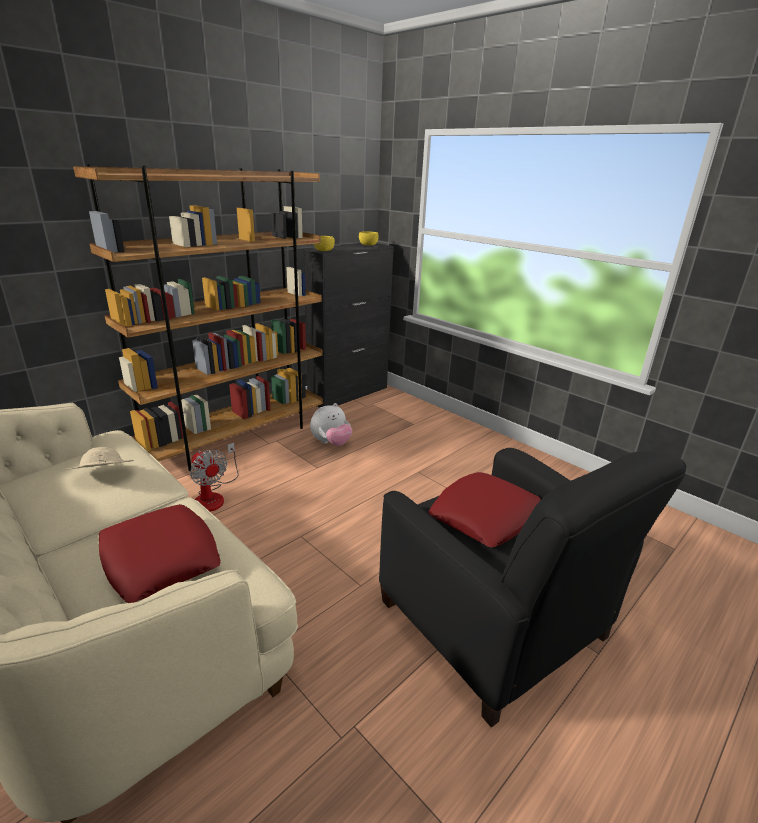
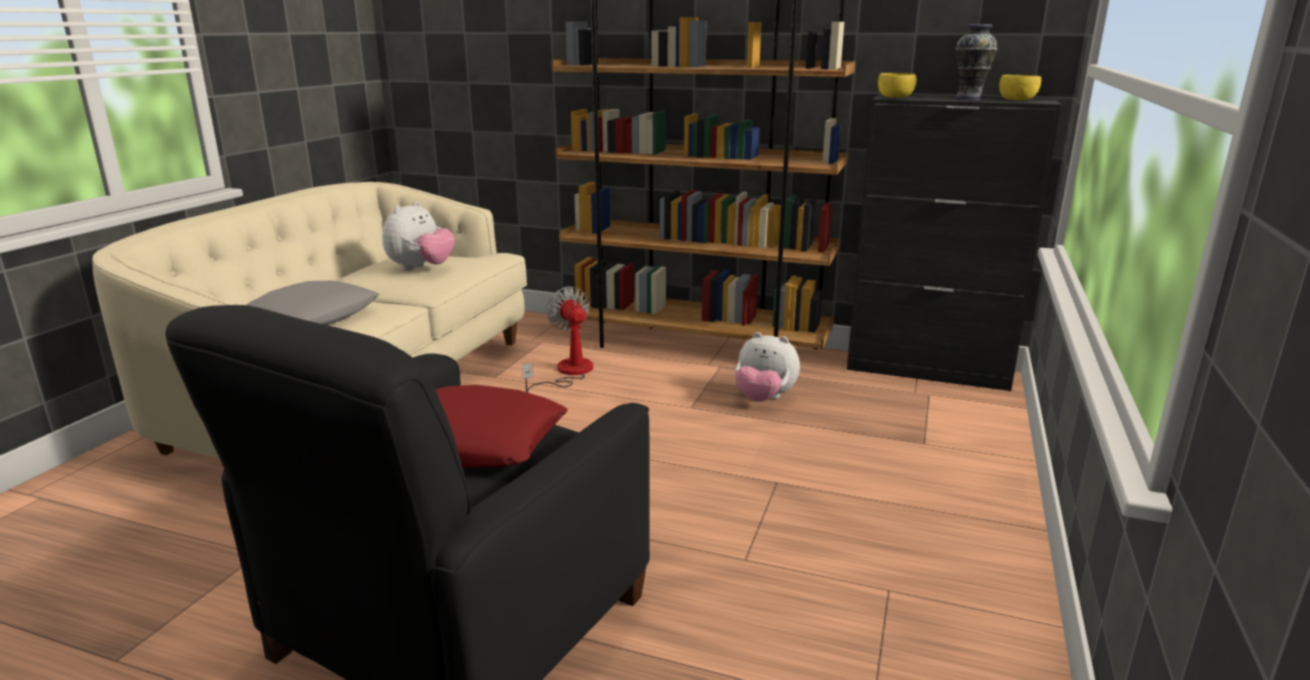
camera: 65 degrees right, 5 degrees down
(103, 476) = (421, 268): beige hat -> plush toy
(160, 558) = (311, 317): red pillow -> grey pillow
(213, 496) = (567, 373): fan -> fan turned 135 degrees clockwise
(352, 247) = (970, 99): none -> vase

